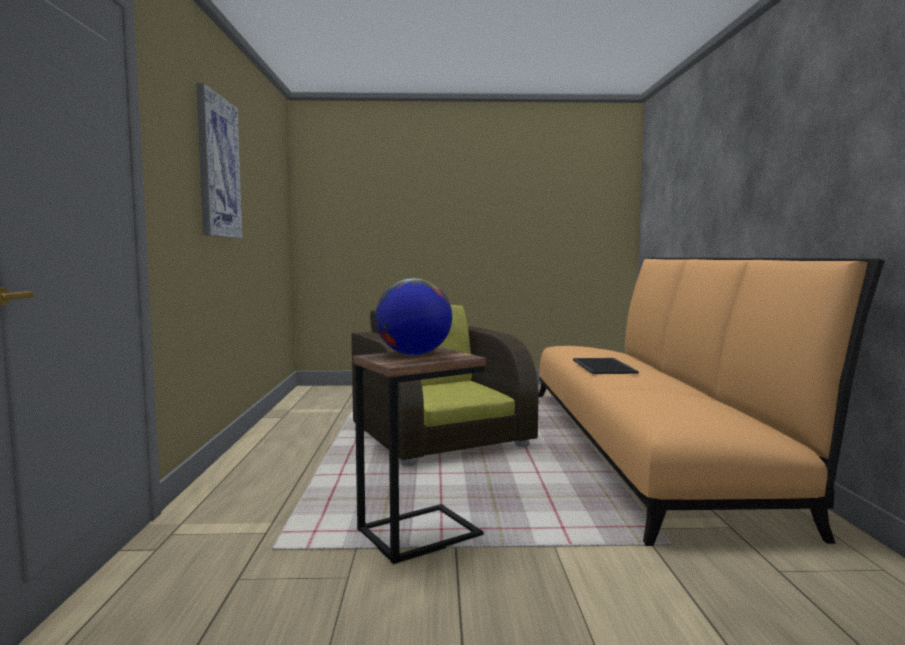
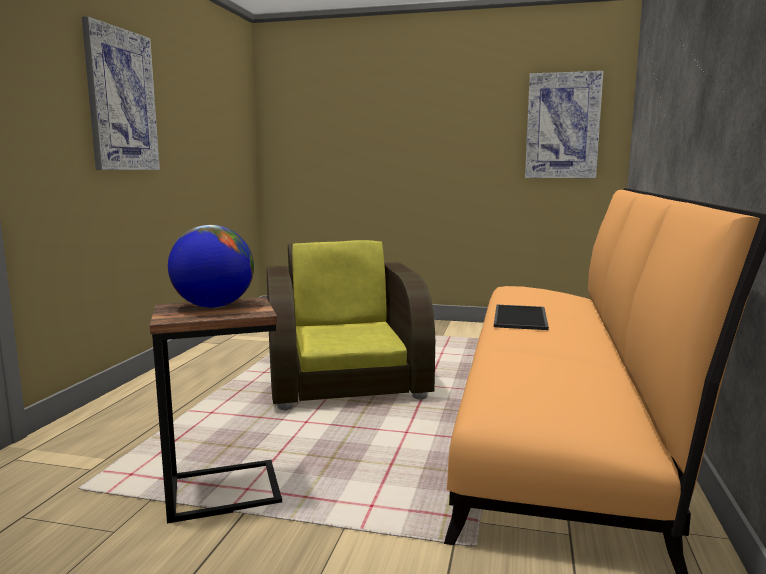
camera: 15 degrees right, 5 degrees up
(584, 205) = (562, 126): none -> picture

